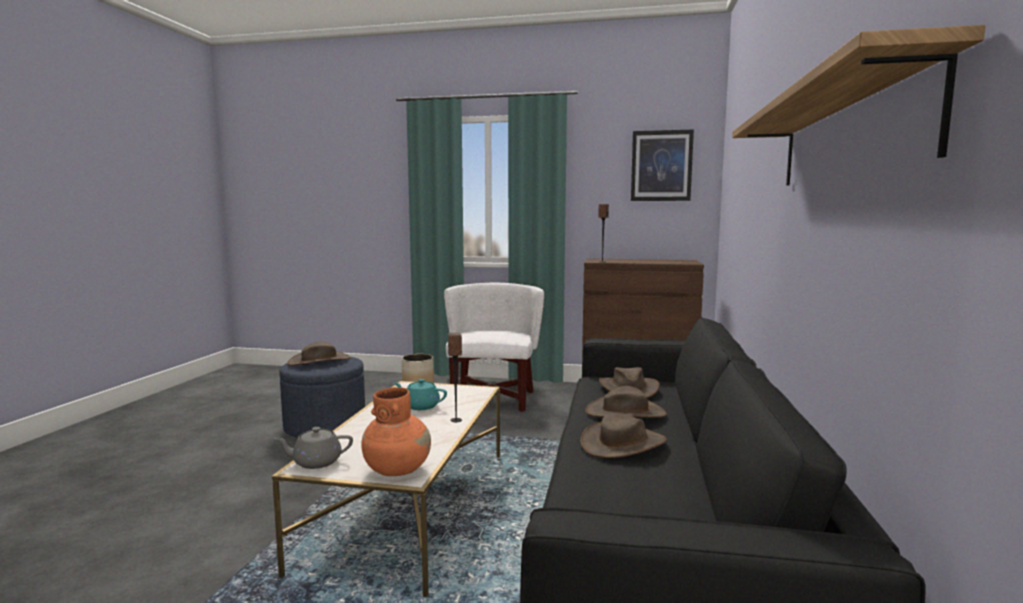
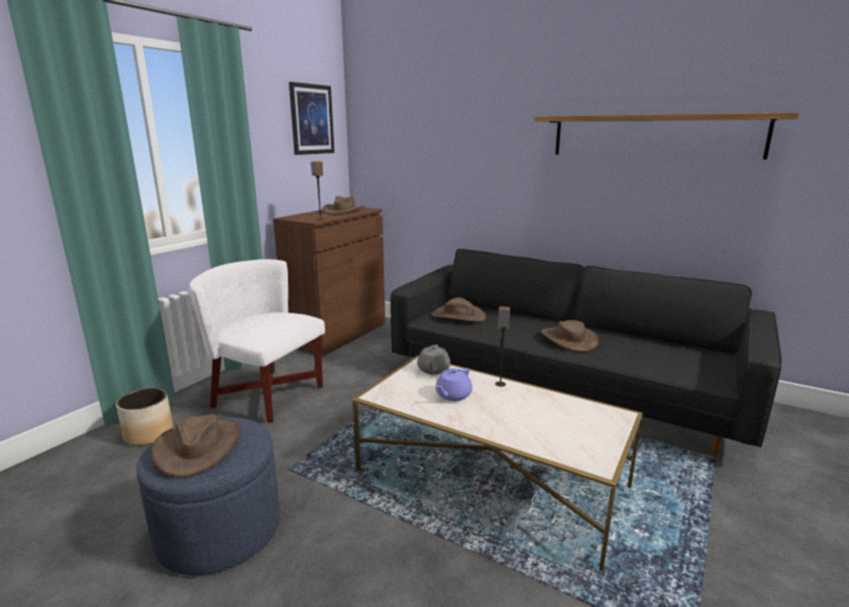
camera: 70 degrees left, 10 degrees up
(316, 462) = (588, 458): grey teapot -> grey teapot (433, 370)
(398, 469) = (606, 419): orange vase -> none
(420, 406) = (453, 395): turquoise teapot -> purple teapot
(625, 412) = (511, 327): brown hat -> brown hat (343, 211)

